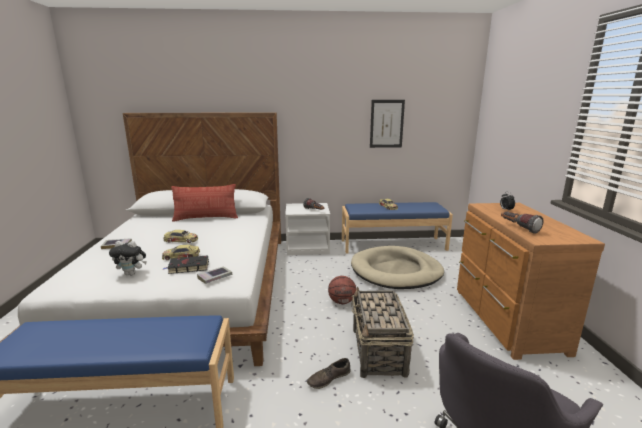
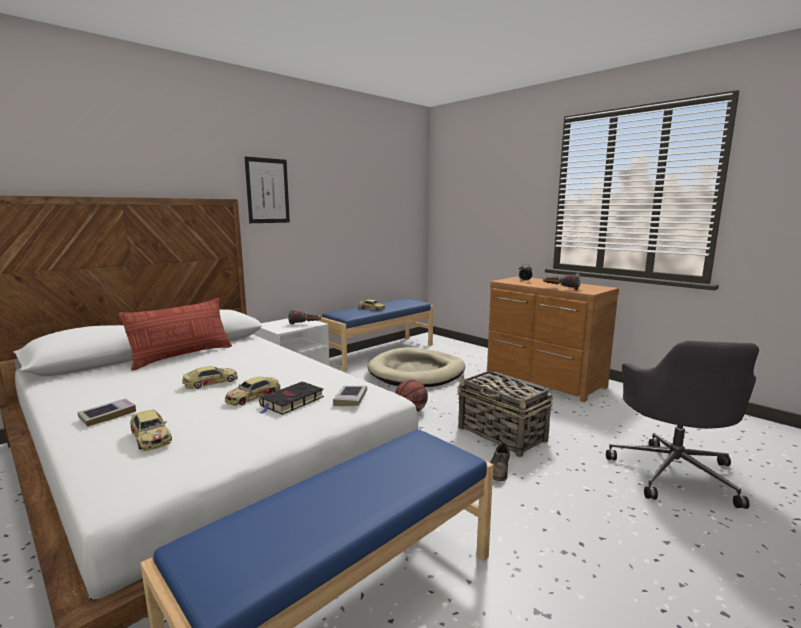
camera: 40 degrees left, 5 degrees down
(102, 263) = (150, 436): none -> toy car
(132, 273) = (227, 431): plush toy -> none
(386, 124) = (355, 214): picture -> picture (267, 191)

